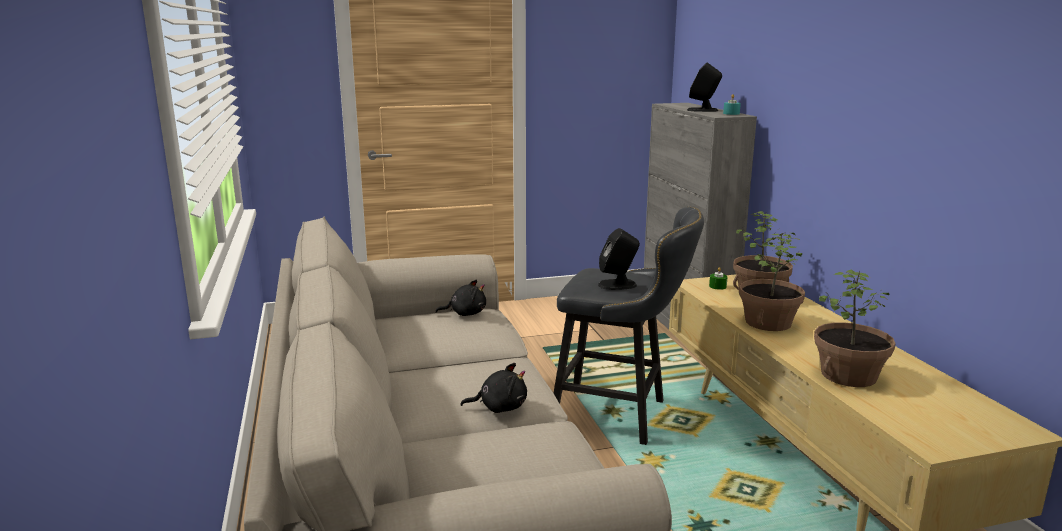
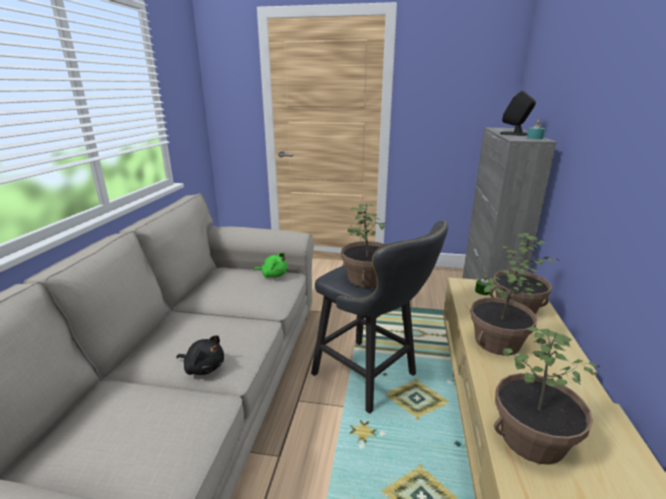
camera: 25 degrees right, 5 degrees up
(465, 313) = (273, 275): black plush toy -> green plush toy
(618, 285) = (367, 278): black speaker -> potted plant

